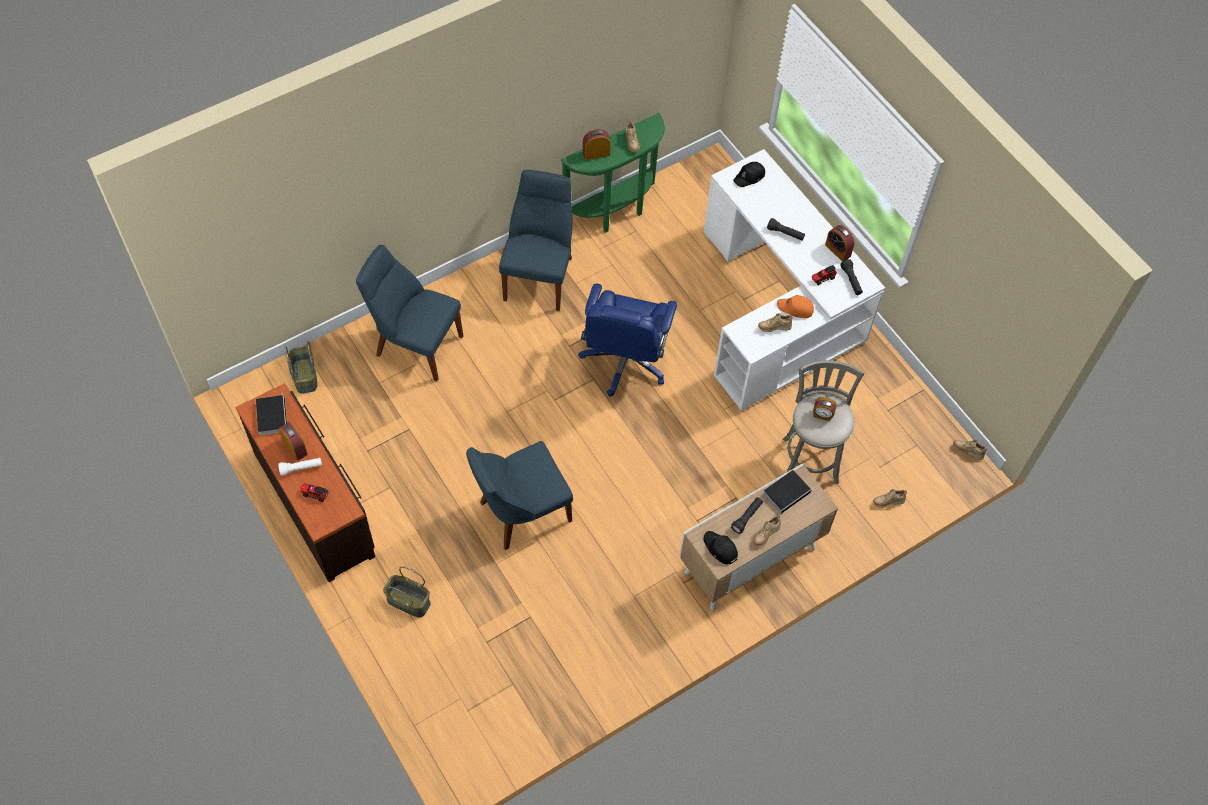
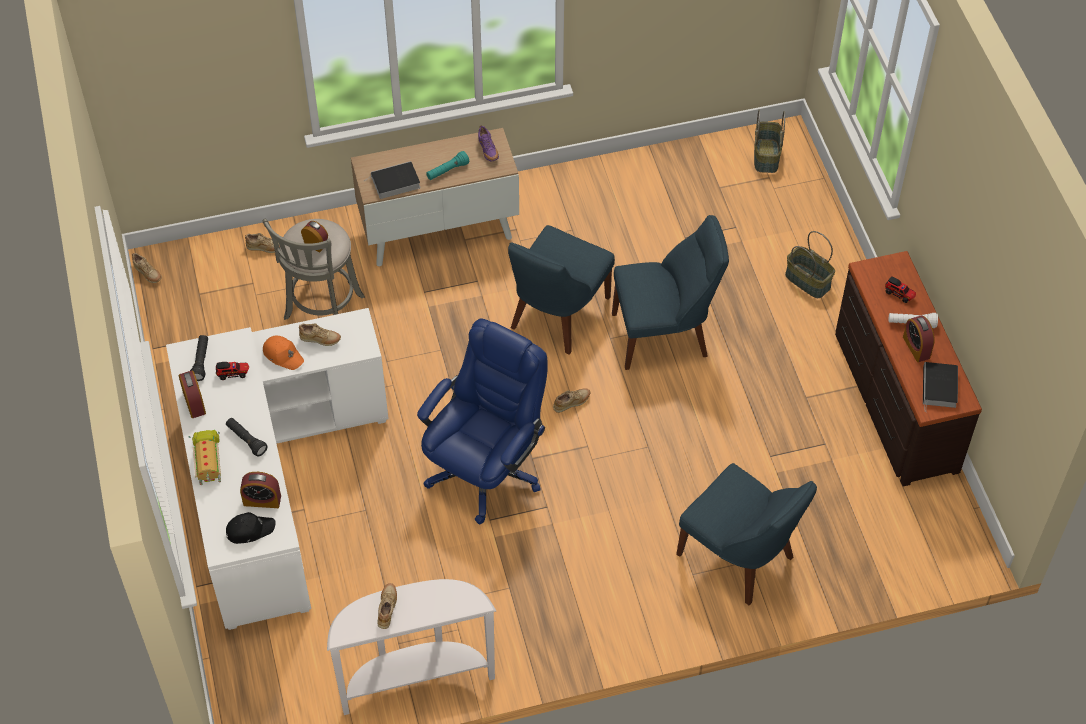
camera: 160 degrees left, 5 degrees down
(304, 376) = (888, 553): basket -> basket (767, 156)
(540, 275) = (552, 611): blue chair -> blue chair (557, 315)
(596, 153) = (443, 604): alarm clock -> alarm clock (262, 500)
(616, 212) = (415, 679): green console table -> white console table
(720, 549) = (488, 151): black cap -> purple shoe
(747, 517) = (447, 171): black flashlight -> turquoise flashlight
(765, 535) = (436, 152): beige shoe -> beige shoe (572, 403)
(803, 214) = (208, 460): none -> toy truck

